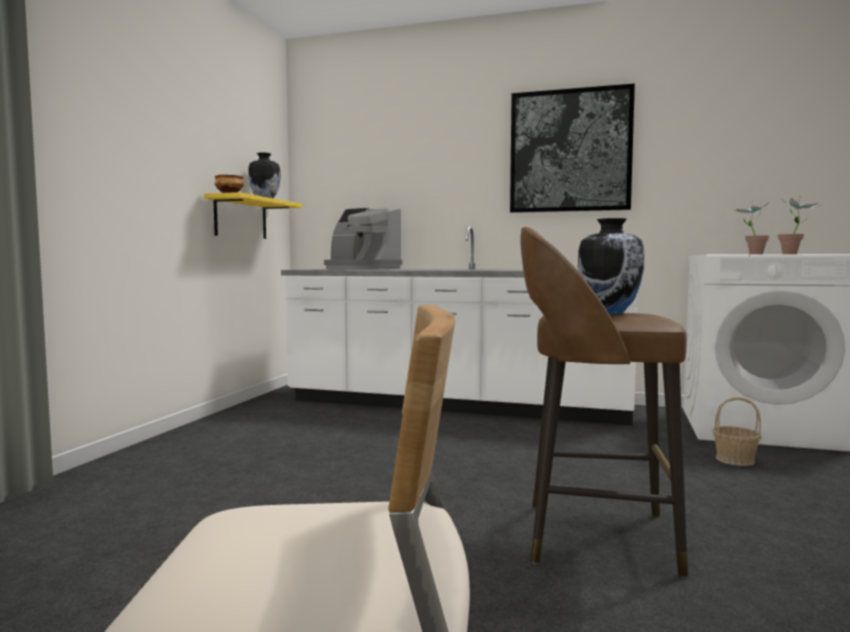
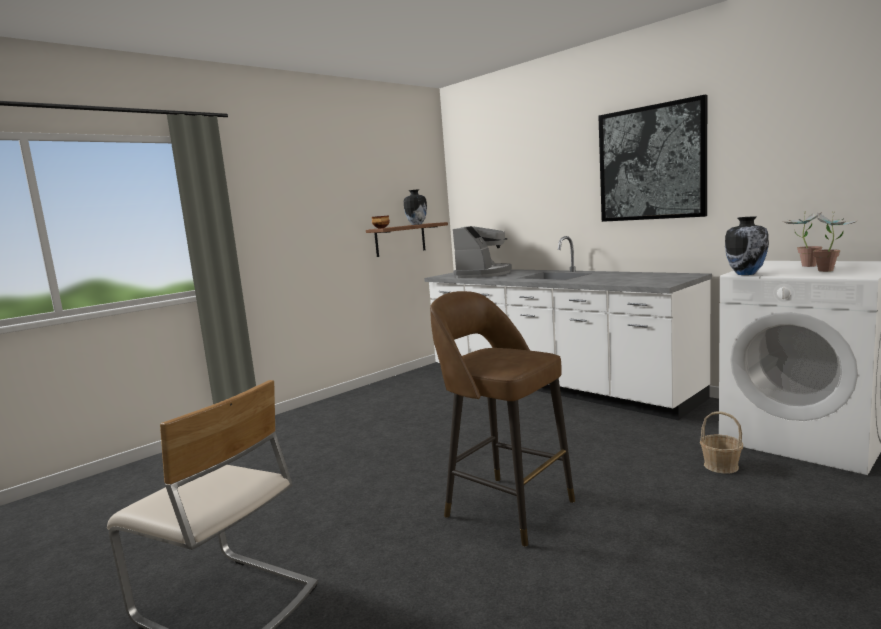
camera: 30 degrees right, 5 degrees up
(241, 218) = (400, 239): yellow shelf -> brown shelf
(360, 269) = (483, 274): coffee machine -> coffee machine turned 135 degrees counterclockwise
(610, 313) = (499, 356): vase -> vase (746, 274)

